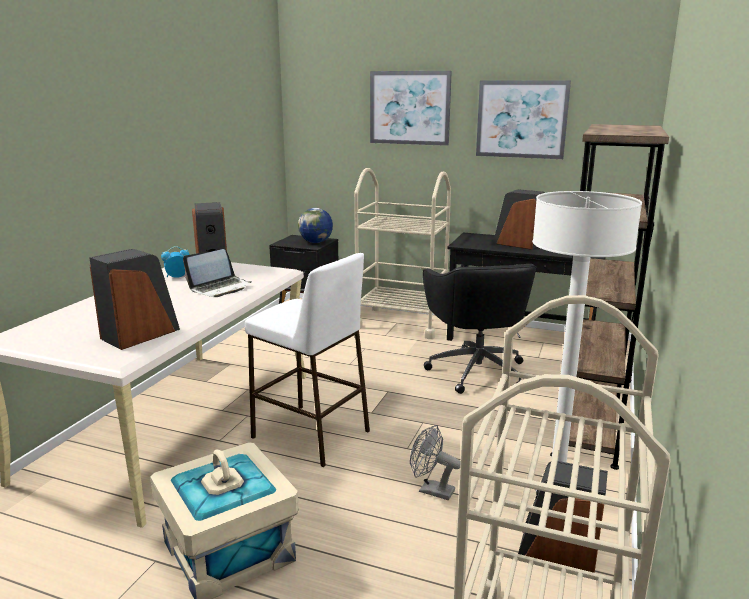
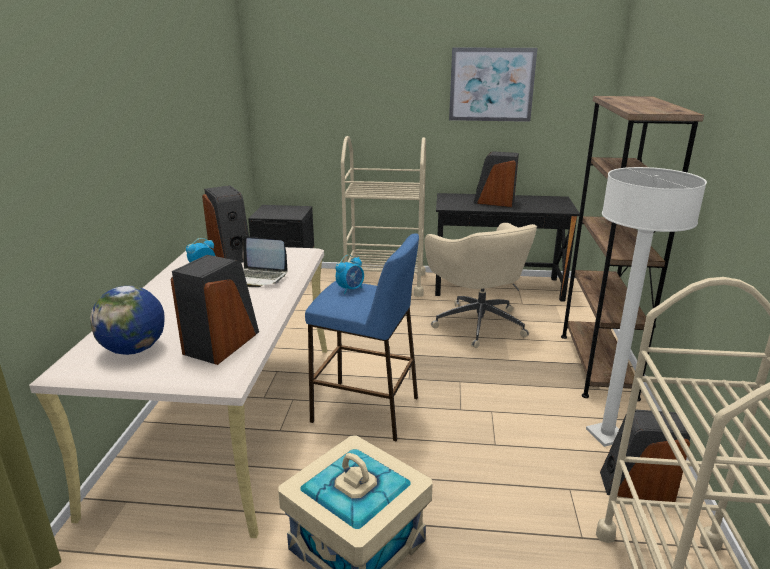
camera: 15 degrees left, 5 degrees up
(220, 288) = (259, 278): laptop -> laptop turned 75 degrees clockwise
(298, 306) = (350, 289): none -> alarm clock
(311, 434) = (366, 409): white stool -> blue stool
(316, 242) = (293, 212): globe -> globe (134, 349)
(409, 108) = (382, 74): picture -> none
(431, 490) = (504, 447): grey fan -> none
(477, 370) = (478, 323): black office chair -> beige office chair

